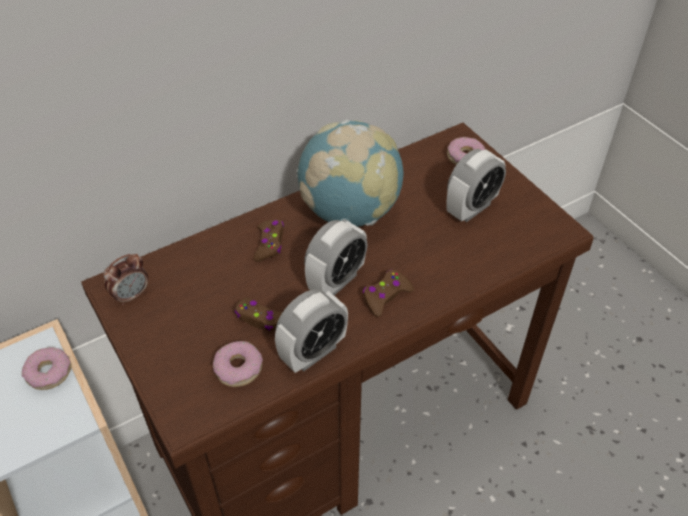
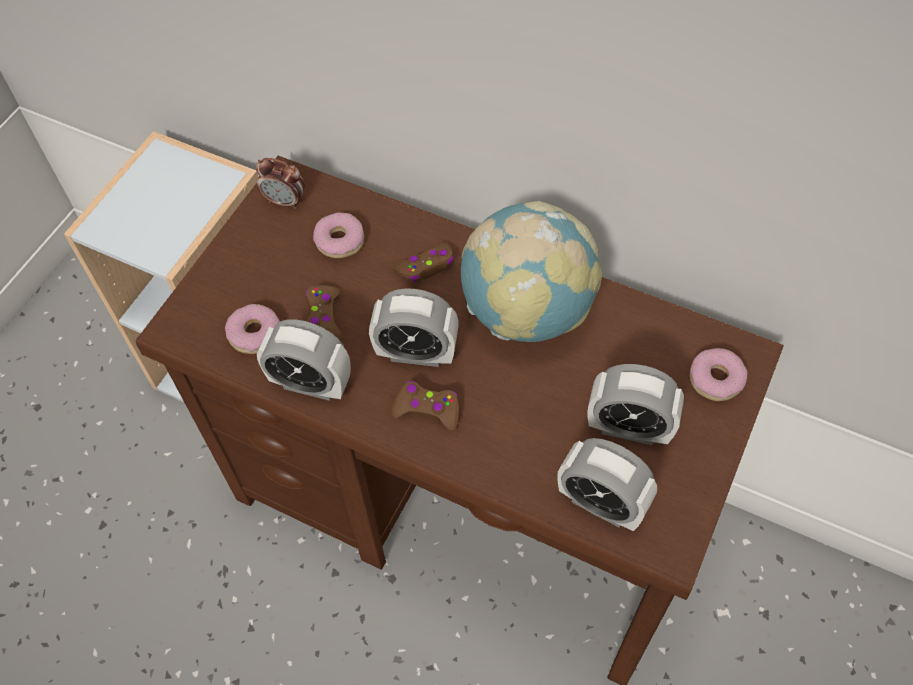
camera: 60 degrees right, 10 degrees up
(49, 372) = (197, 204): donut -> donut (340, 240)
(514, 245) = (601, 503): none -> alarm clock

